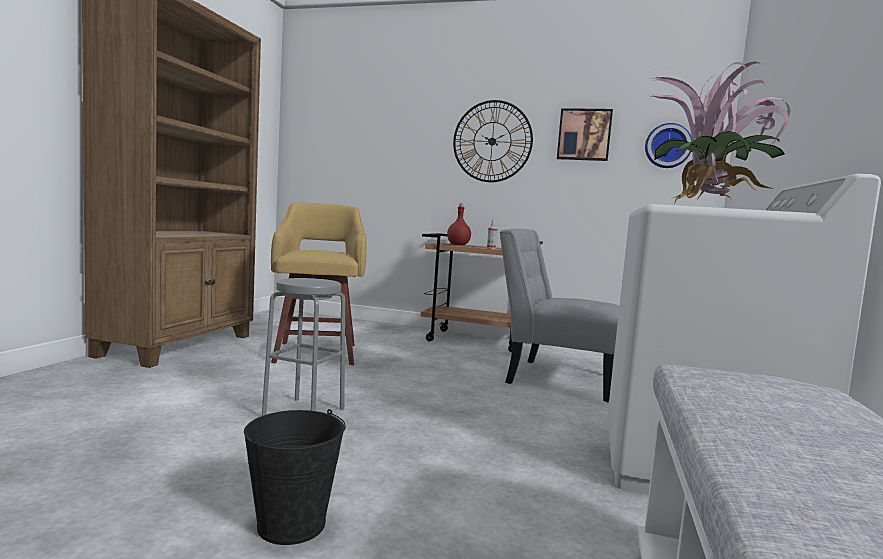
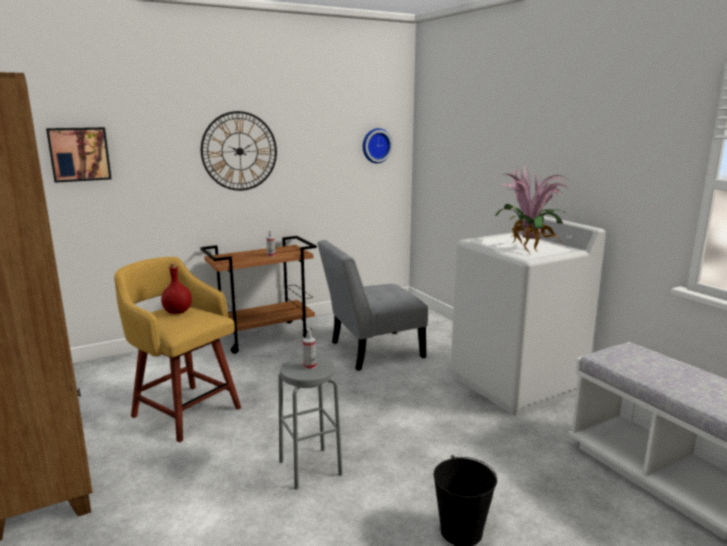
camera: 45 degrees left, 10 degrees up
(312, 281) = (309, 366): none -> spray bottle
(458, 245) = (237, 258): red bottle -> red bottle (178, 311)
(584, 135) = (317, 140): picture -> picture (79, 154)

